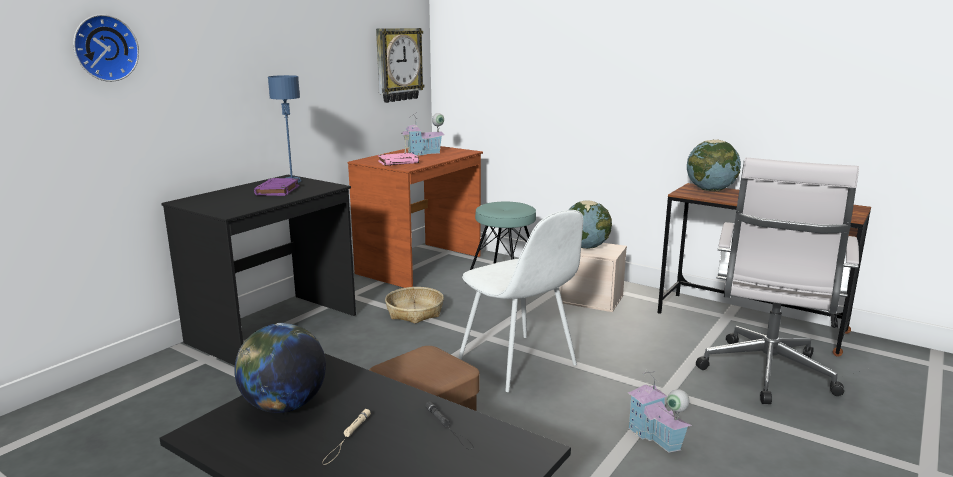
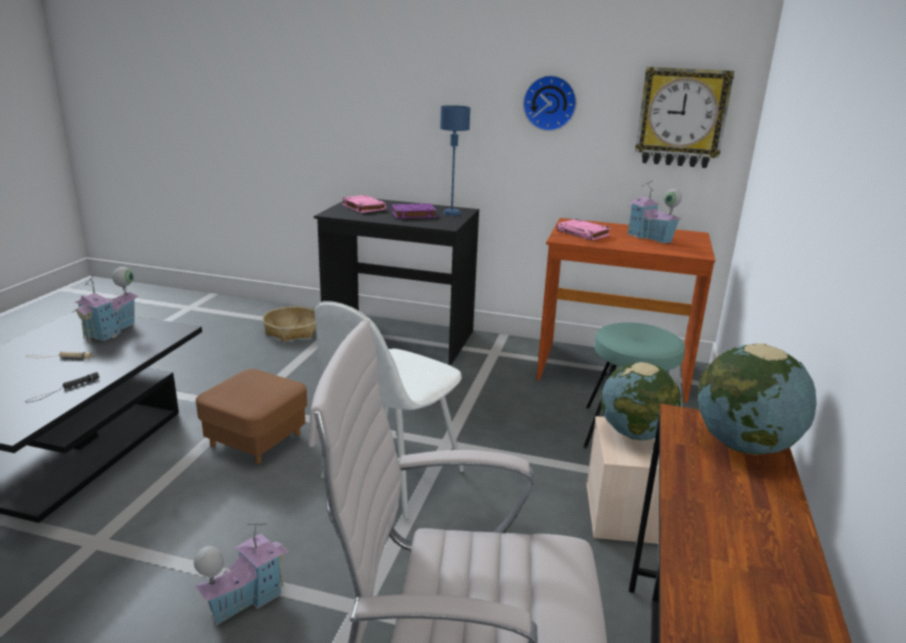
camera: 70 degrees right, 5 degrees up
(104, 48) = (326, 65): wall clock -> wall clock (550, 103)
(221, 202) = (363, 207): none -> pink book
(284, 406) = (112, 330): globe -> toy house
(414, 312) = (479, 392): basket -> basket (292, 331)

